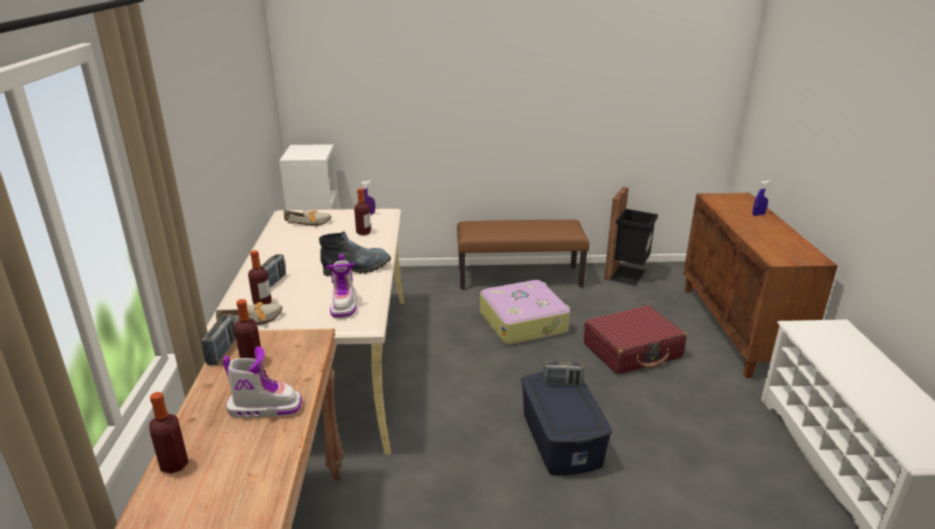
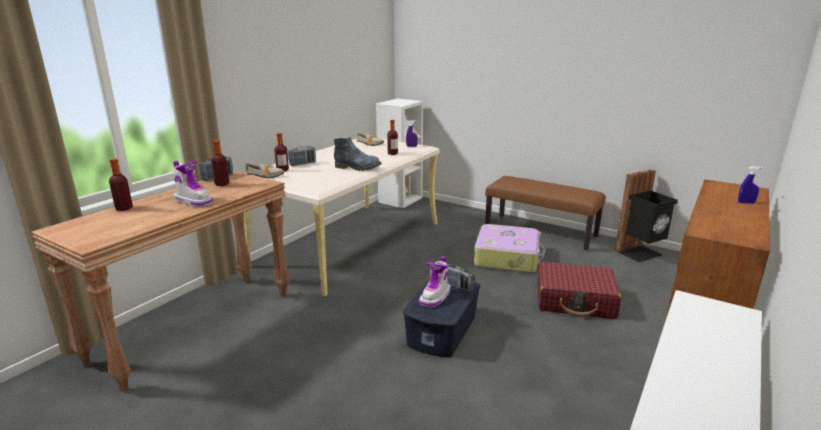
camera: 35 degrees right, 5 degrees down
(344, 305) = (320, 181): boot -> boot (435, 297)

